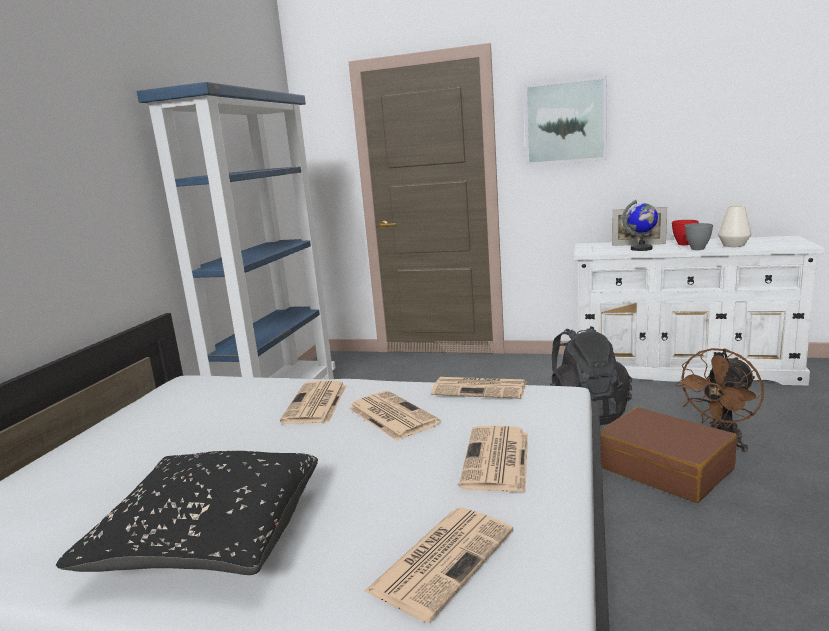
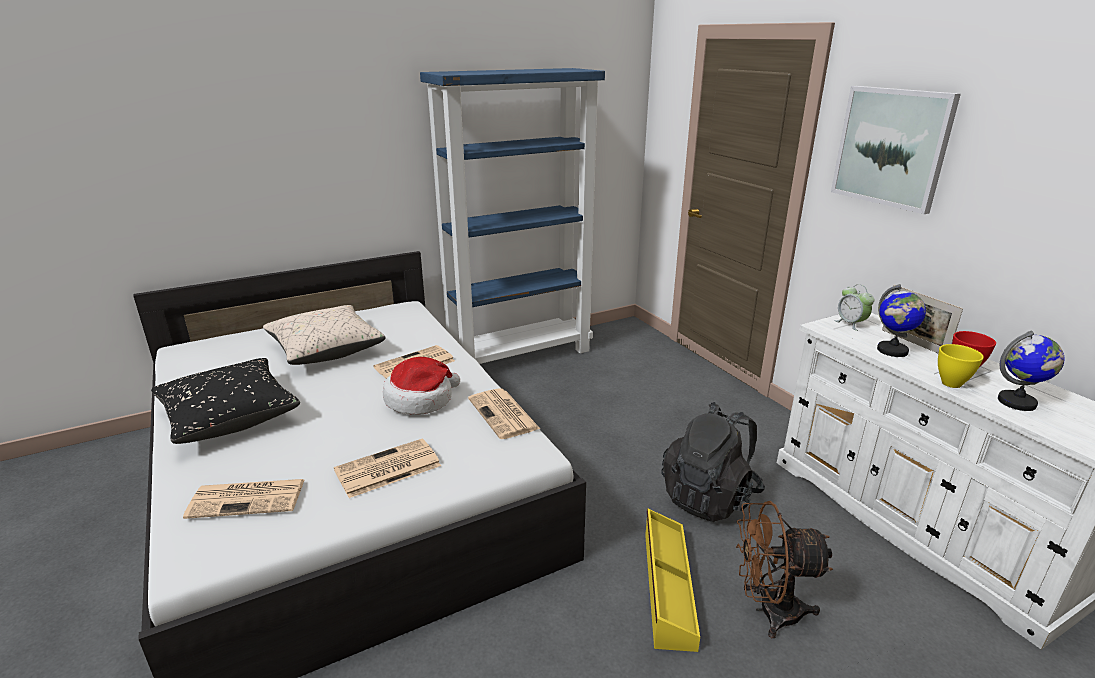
camera: 45 degrees right, 10 degrees up
(178, 440) = (326, 349): none -> beige pillow
(391, 415) = (420, 399): newspaper -> hat
(593, 248) = (850, 324): none -> alarm clock
(664, 468) = (666, 587): brown suitcase -> yellow storage box
(698, 249) = (952, 384): grey bowl -> yellow bowl
(733, 245) = (1017, 402): white vase -> globe

